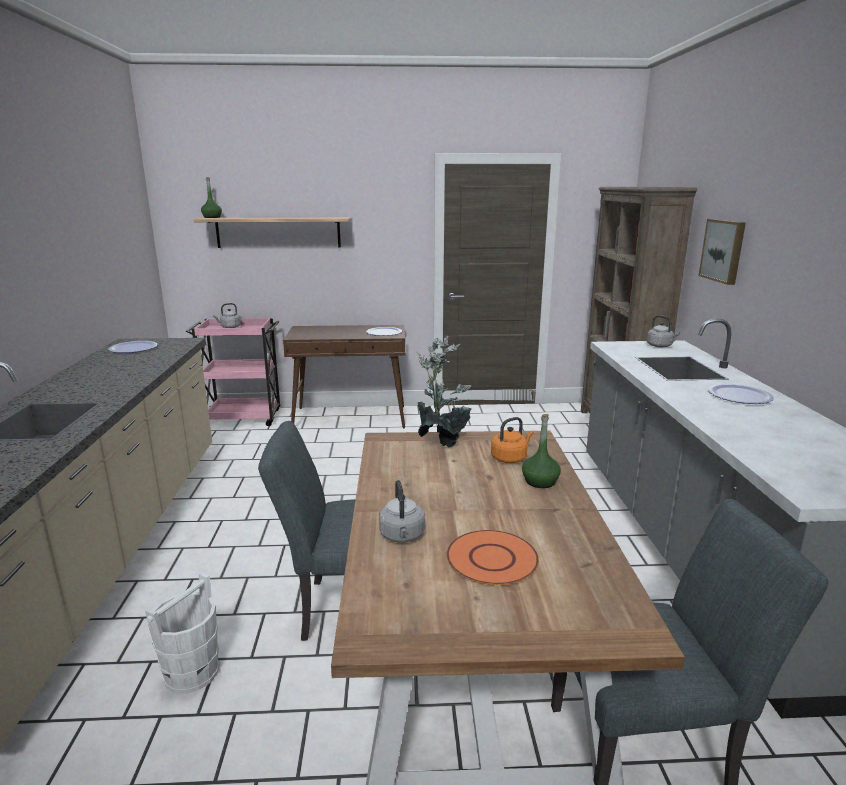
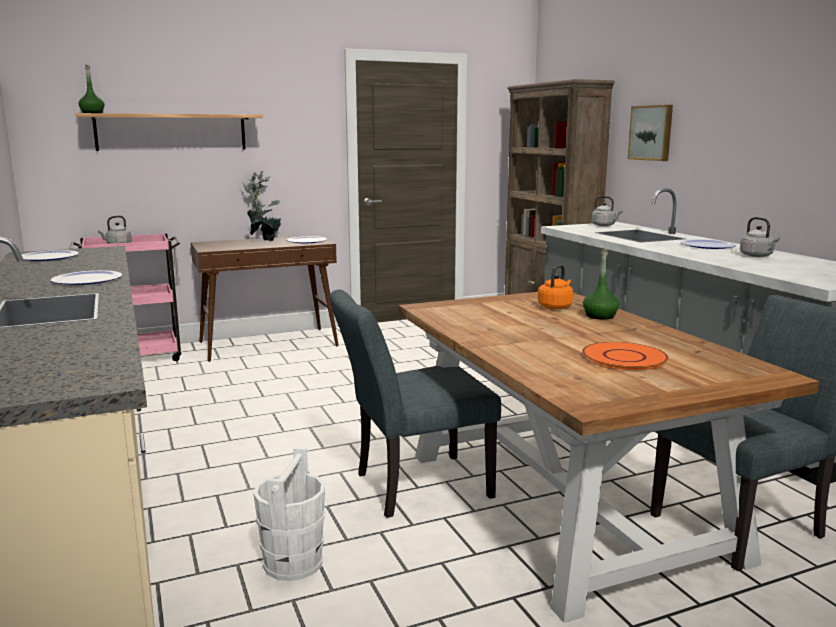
camera: 20 degrees left, 5 degrees down
(118, 382) = (87, 280): none -> plate
(402, 536) = (533, 355): grey kettle -> grey kettle (757, 256)
(442, 443) = (482, 304): potted plant -> potted plant (264, 240)

